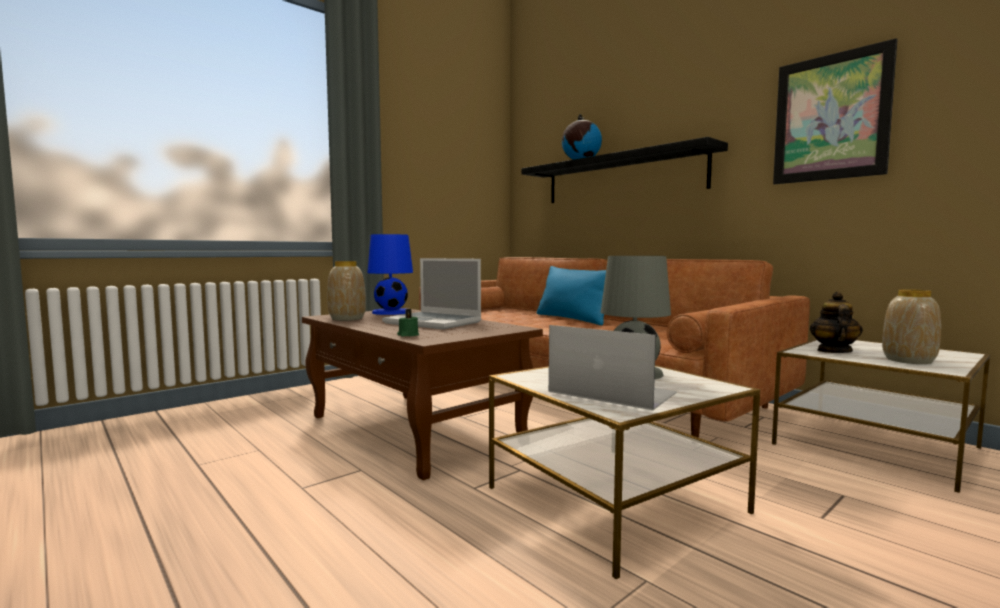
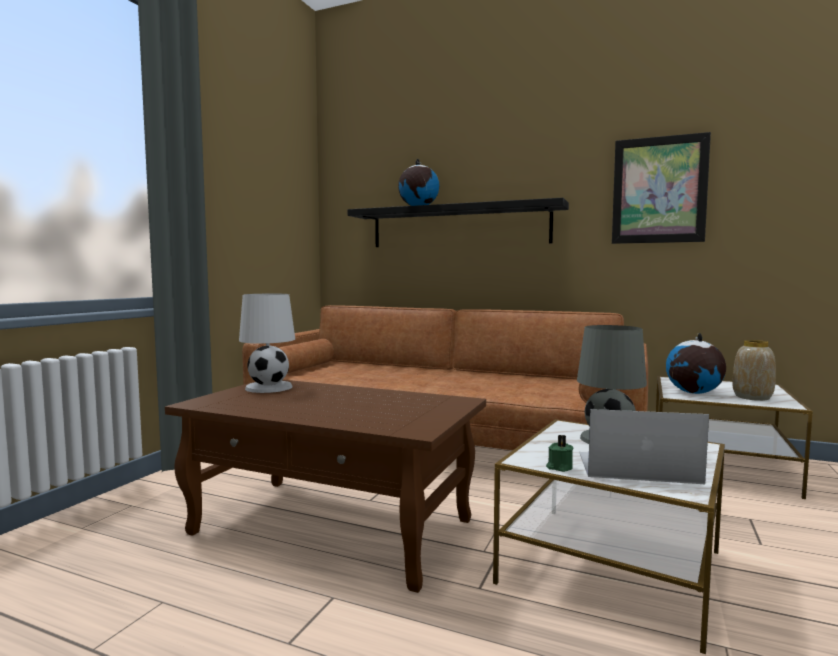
camera: 25 degrees left, 0 degrees up
(347, 319) = (238, 404): vase -> none
(390, 312) = (268, 387): blue table lamp -> white table lamp
(408, 335) = (376, 425): green candle -> green candle (559, 467)
(434, 322) = (359, 401): laptop -> none
(572, 319) = (429, 372): blue pillow -> none
(833, 351) = (693, 393): teapot -> globe

